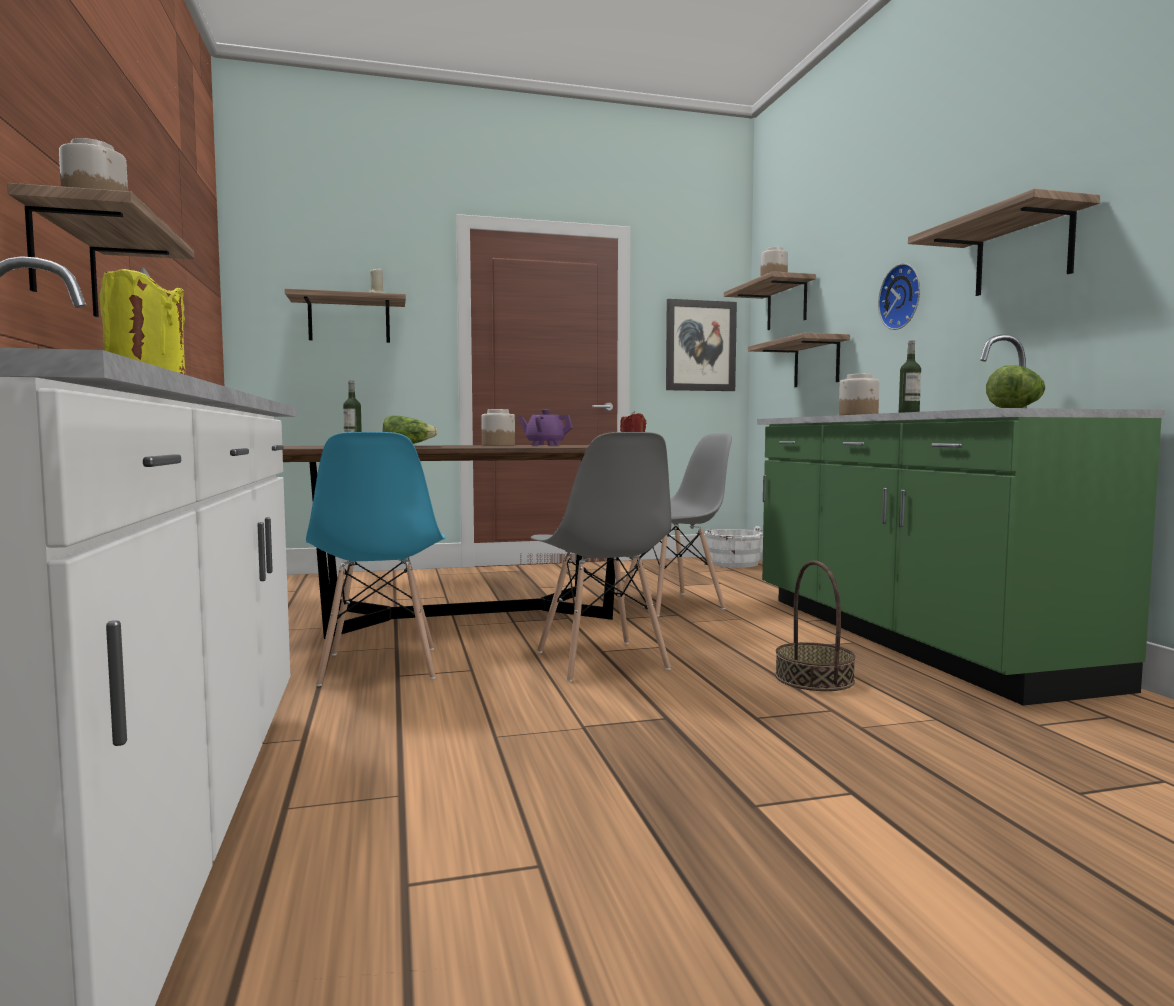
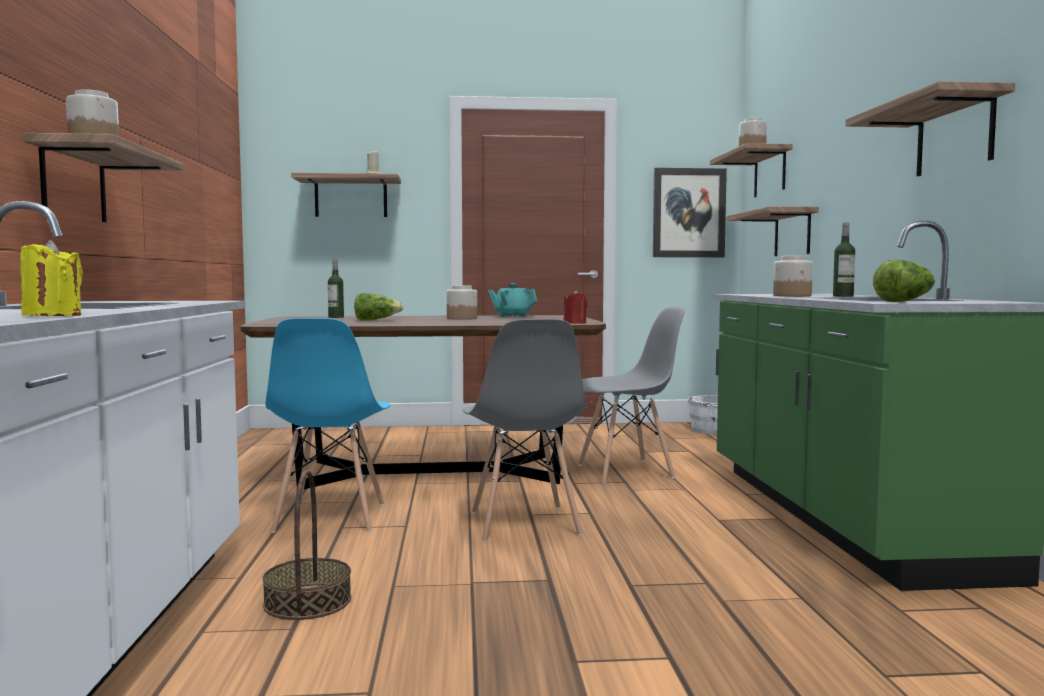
camera: 10 degrees right, 0 degrees up
(545, 445) = (512, 316): purple teapot -> turquoise teapot
(814, 678) = (711, 552): basket -> basket (307, 601)
(903, 297) = (860, 172): wall clock -> none

